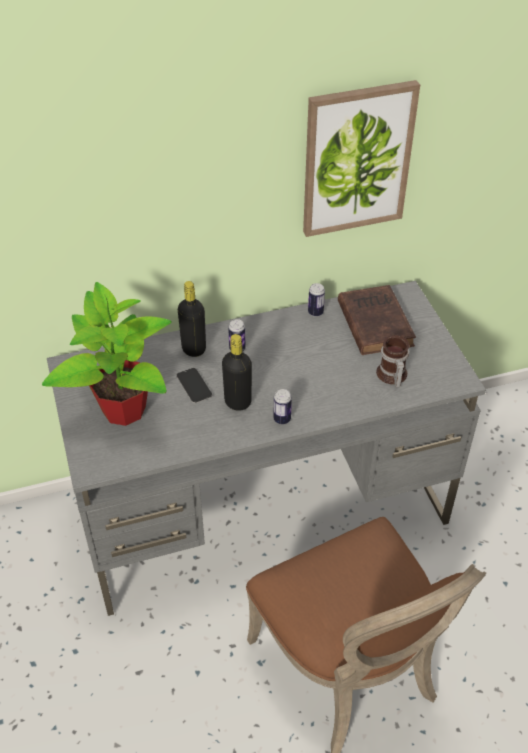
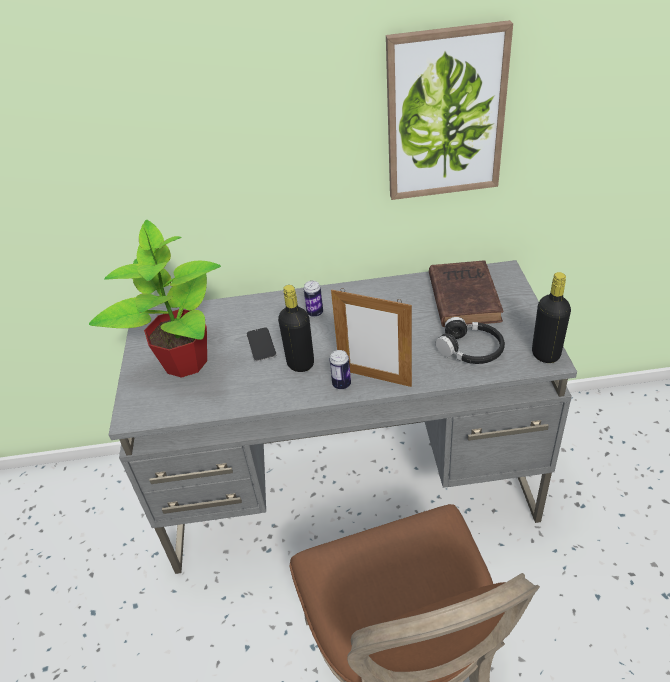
camera: 15 degrees right, 5 degrees down
(194, 349) = (272, 310): black bottle -> black bottle (545, 354)
(310, 410) = (374, 377): none -> picture frame
(315, 312) = (404, 284): can -> none
(391, 376) = (470, 350): mug -> black headphones

